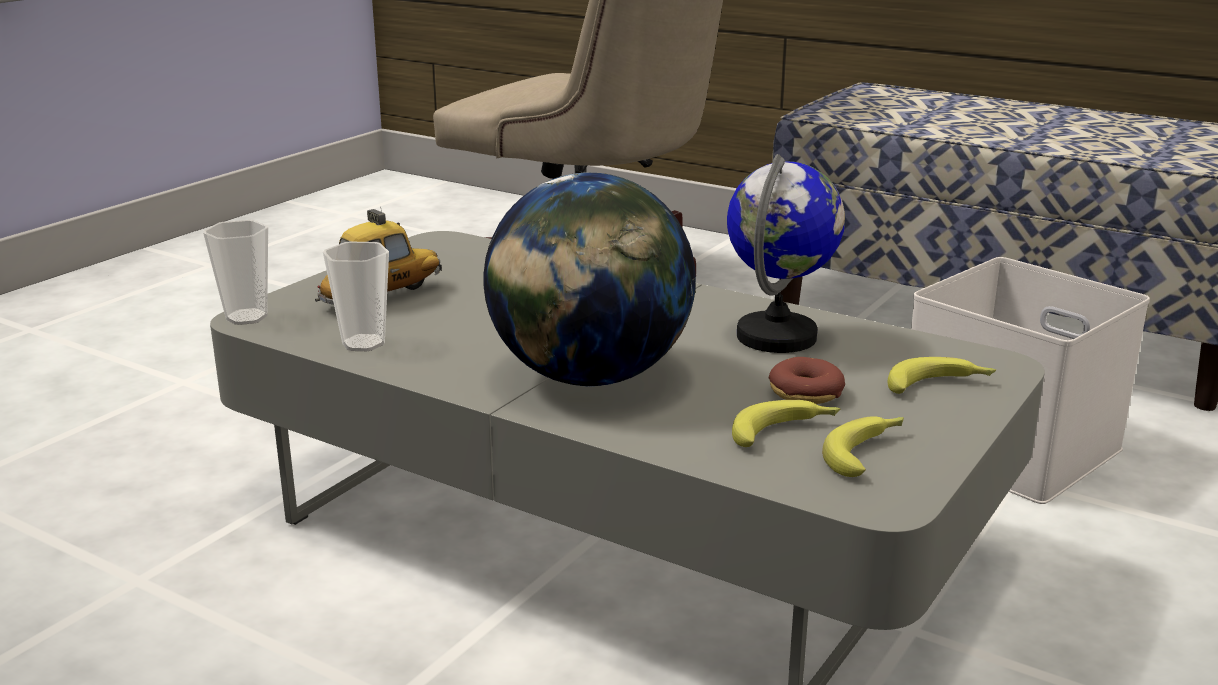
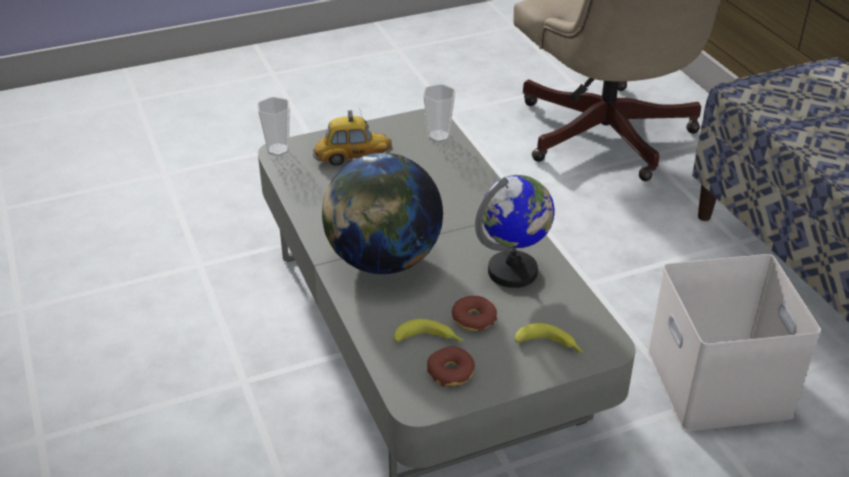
camera: 35 degrees right, 15 degrees up
(363, 343) = (309, 191): cup -> cup (438, 136)
(867, 453) = (451, 372): banana -> donut

